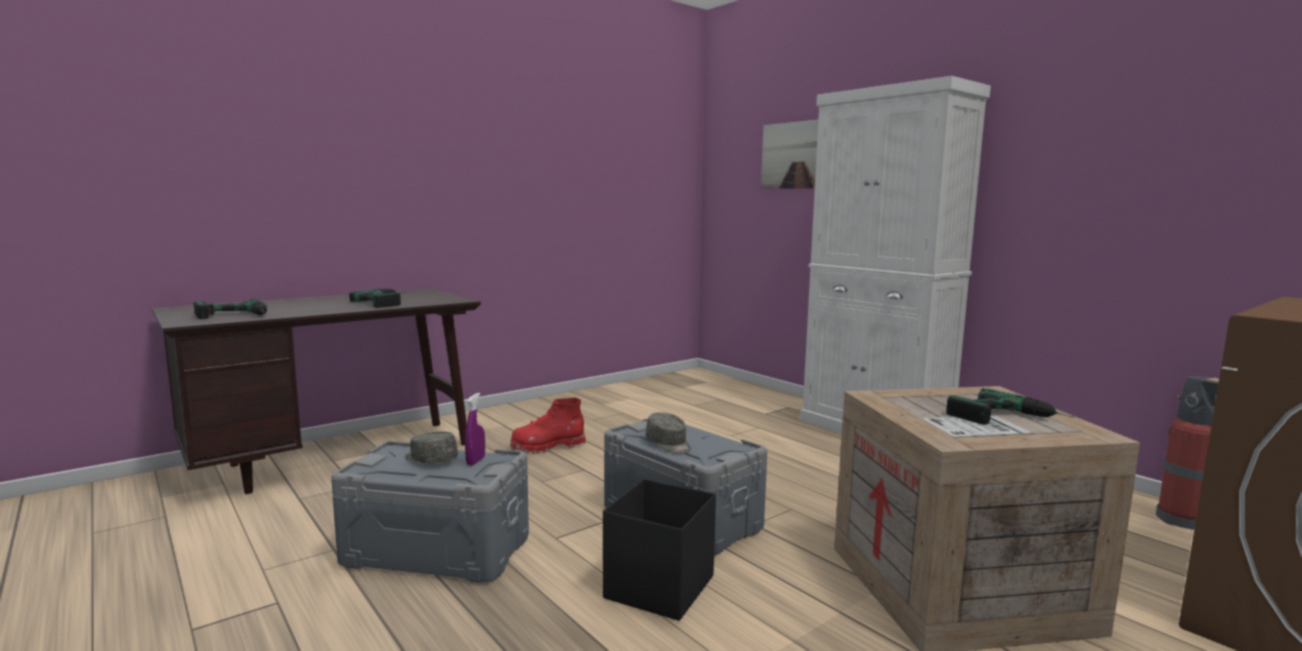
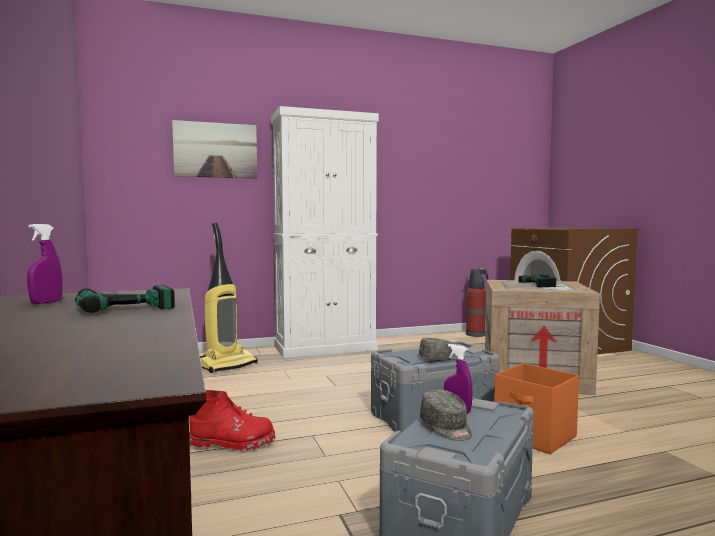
camera: 70 degrees left, 5 degrees down
(234, 316) = (126, 357): power drill -> none
(402, 294) = (46, 302): none -> purple spray bottle
(430, 460) = (446, 428): grey cap -> grey cap turned 75 degrees counterclockwise
(547, 446) = (232, 444): red boot -> red boot turned 90 degrees counterclockwise
(658, 588) = (535, 437): black storage box -> orange storage box
(742, 405) = (228, 365): none -> vacuum cleaner

